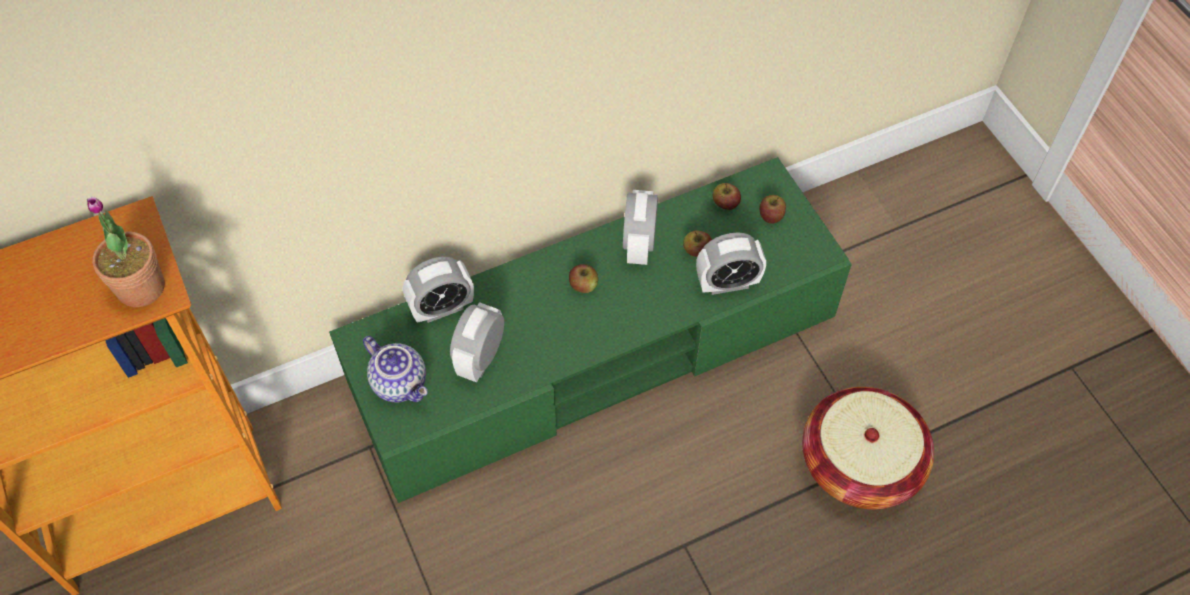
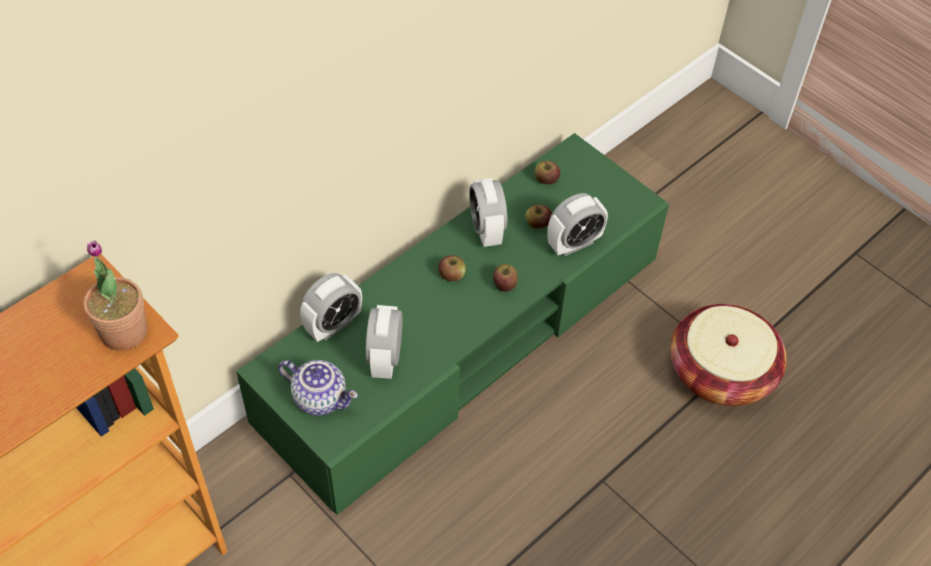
camera: 20 degrees left, 5 degrees down
(771, 216) = (588, 181): apple -> apple (504, 284)

